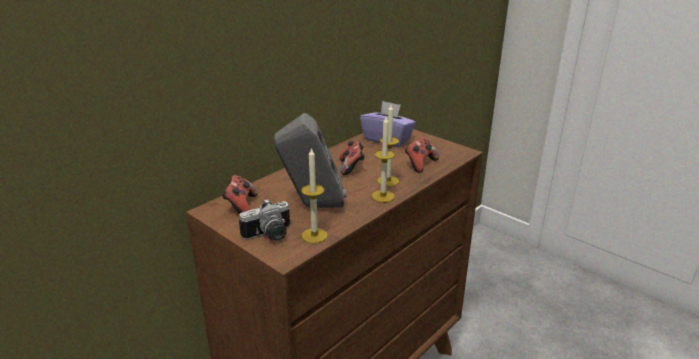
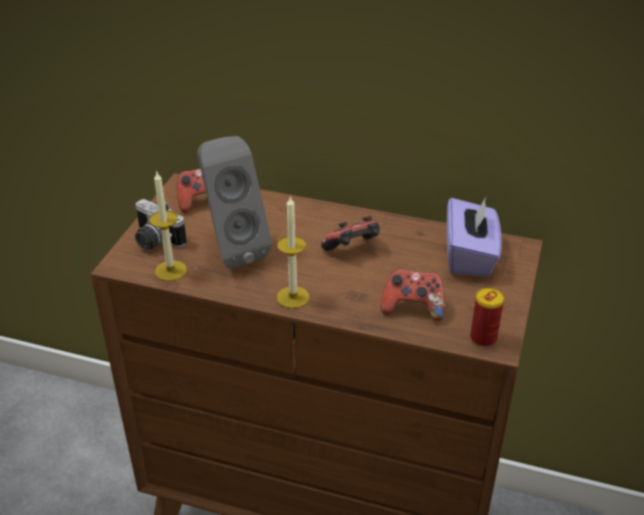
camera: 65 degrees right, 10 degrees up
(388, 181) = (338, 290): candle -> none
(457, 153) = (483, 338): none -> can

